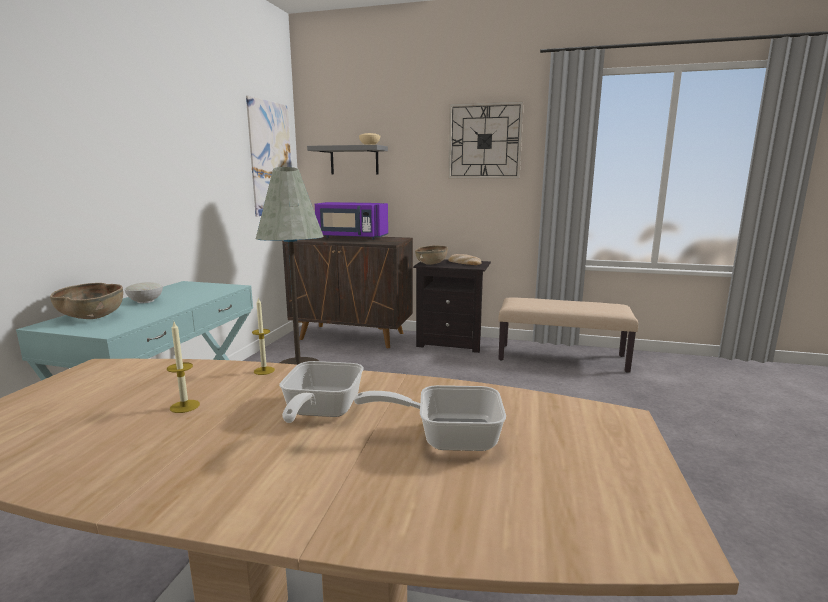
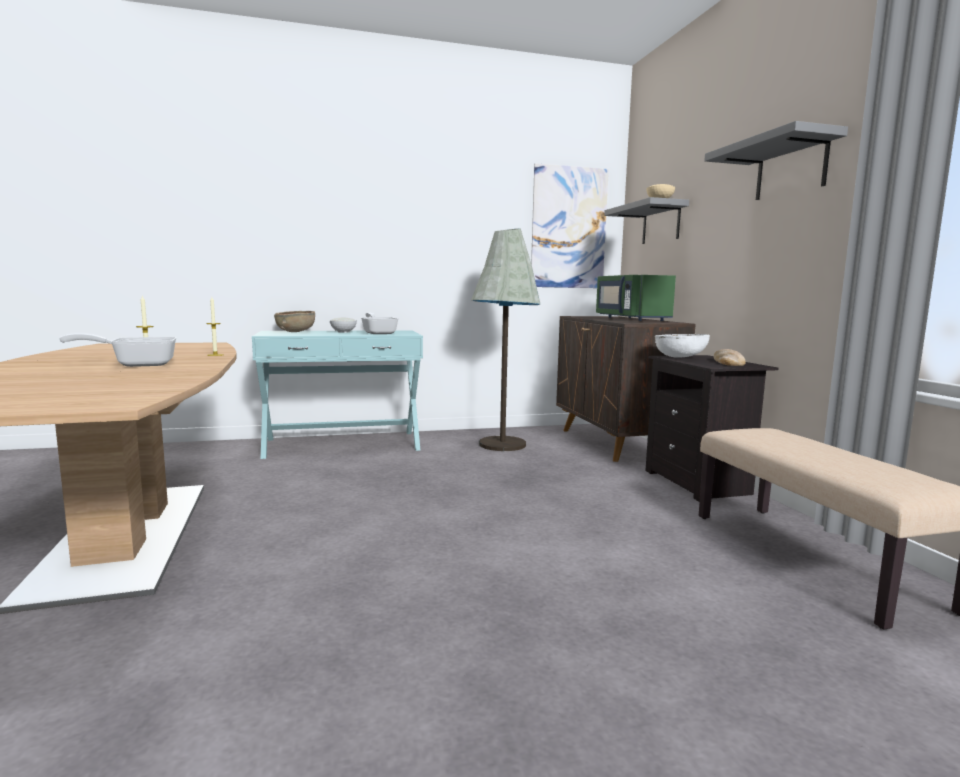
camera: 60 degrees right, 5 degrees down
(351, 237) = (630, 319): purple microwave -> green microwave
(431, 263) = (680, 357): brown bowl -> white bowl
(447, 436) = (86, 379): frying pan -> frying pan (378, 333)
(484, 141) = (791, 168): wall clock -> grey shelf

